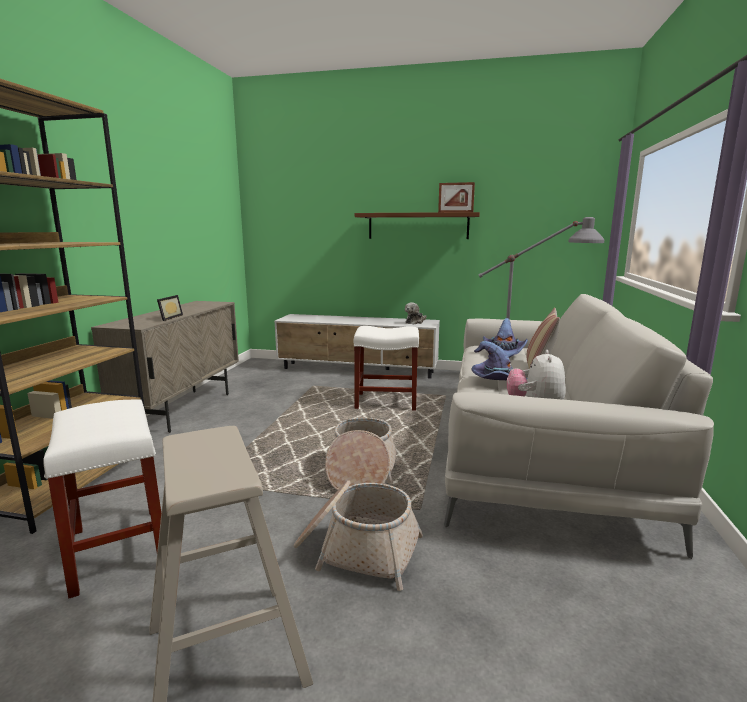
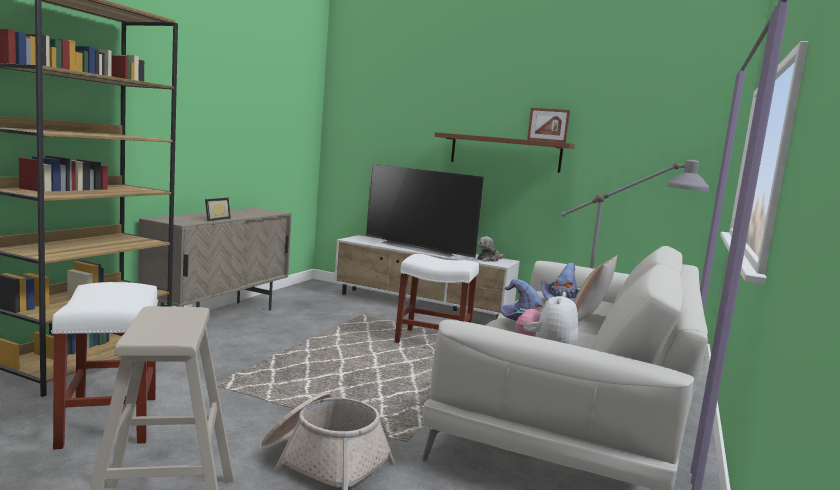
camera: 10 degrees right, 5 degrees down
(351, 320) = (420, 248): none -> television
(361, 472) = (366, 400): basket -> none

